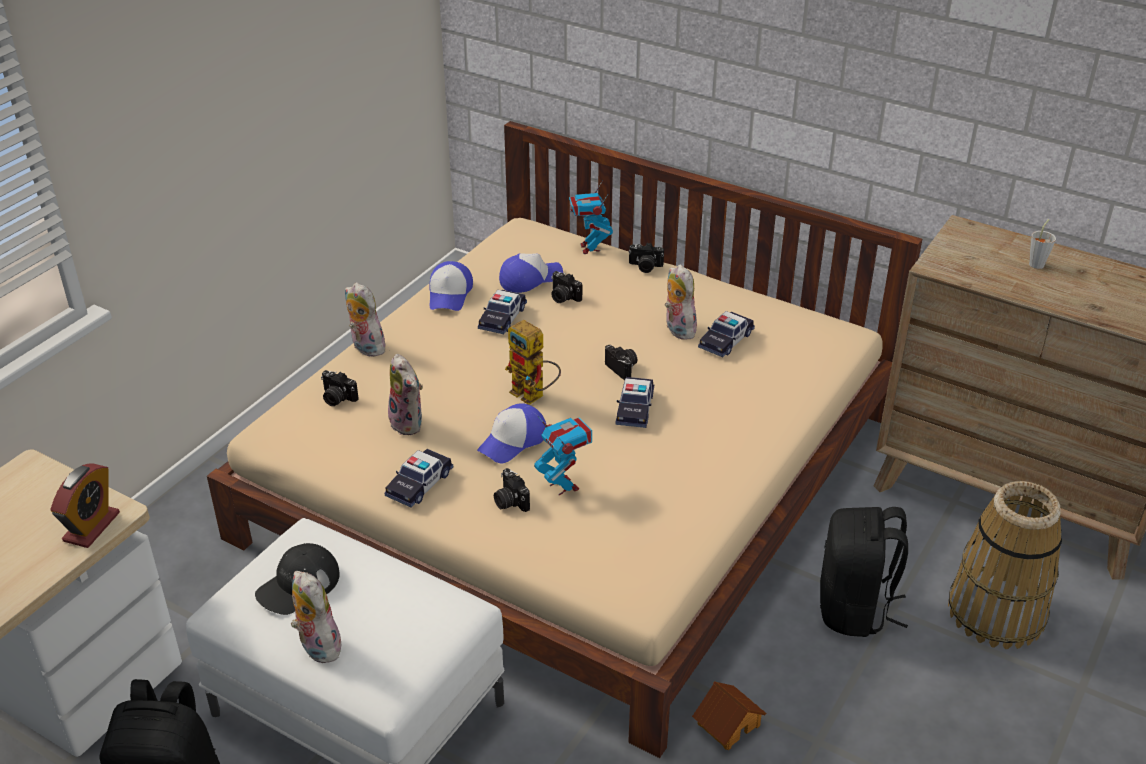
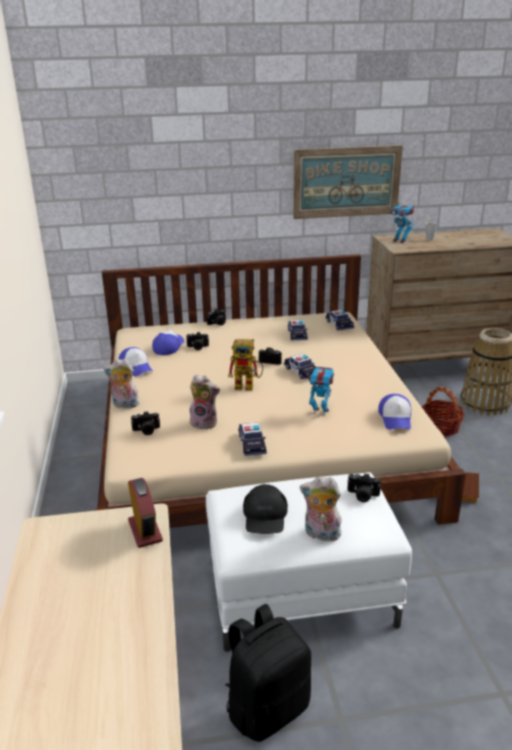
camera: 40 degrees left, 10 degrees down
(502, 318) = (181, 365): toy car -> toy car (339, 324)
(510, 501) = (306, 429): camera -> camera (362, 495)
(513, 441) = (268, 406): cap -> cap (396, 418)
(590, 248) = (179, 326): toy robot -> toy robot (400, 241)
(677, 329) = (270, 339): plush toy -> none
(854, 609) = (440, 427): black backpack -> basket
(919, 101) = (346, 182): none -> picture

